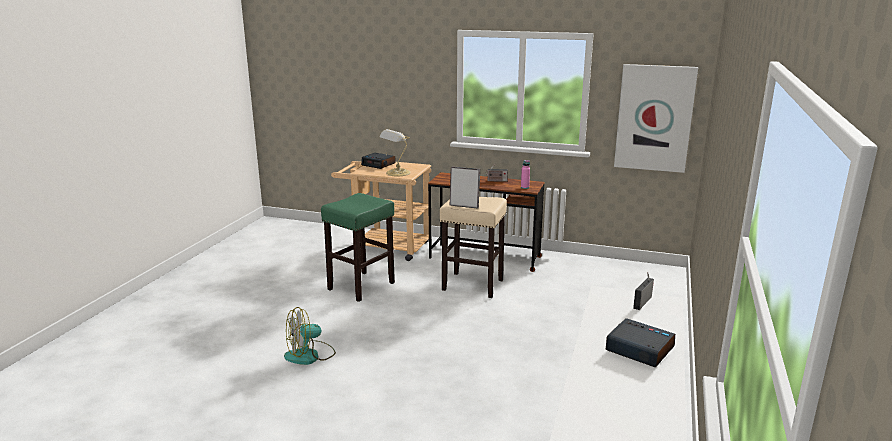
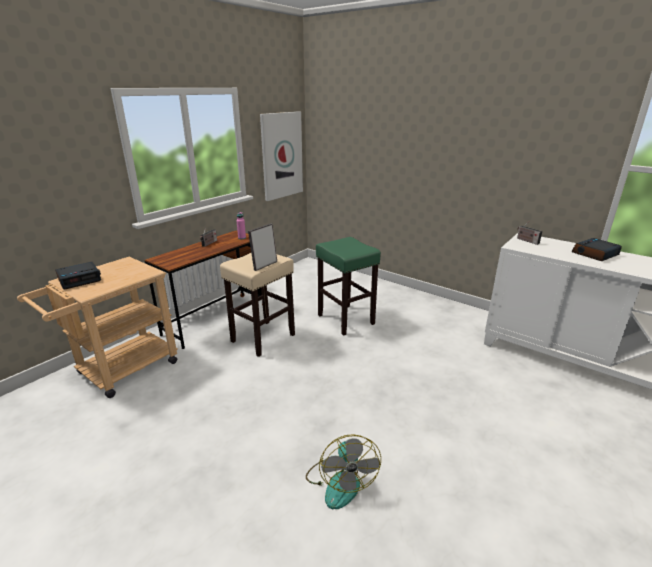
camera: 70 degrees left, 5 degrees up
(361, 286) = (201, 408): green stool -> green stool (345, 319)
(397, 173) = (131, 275): table lamp -> none

